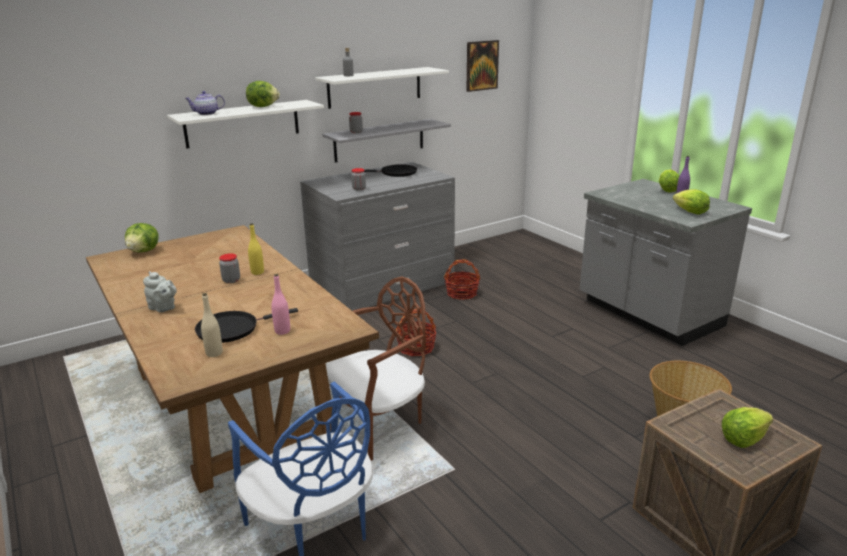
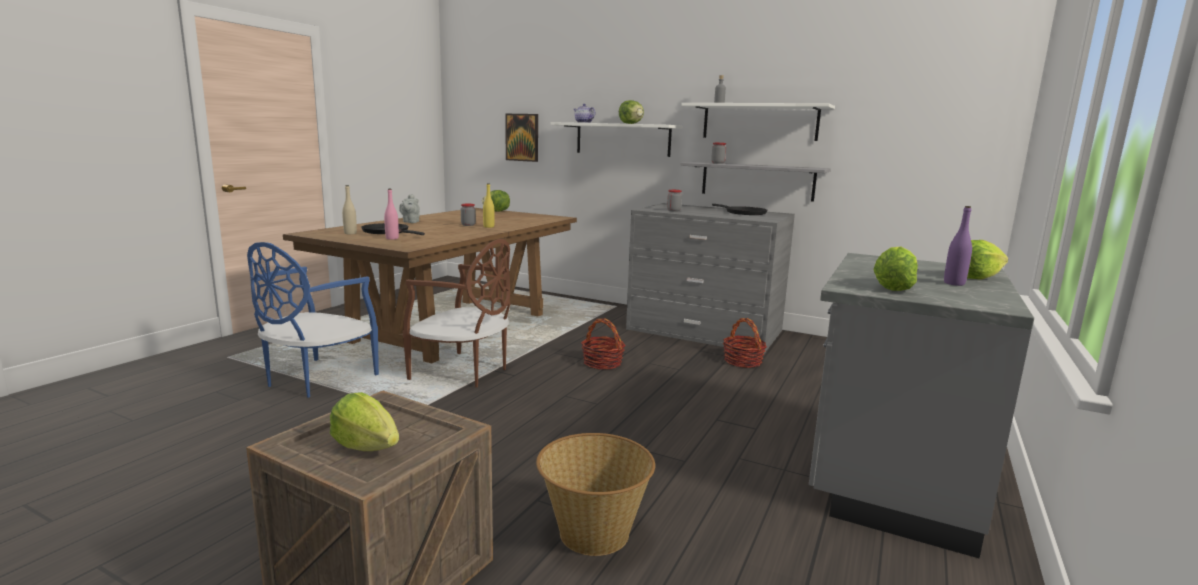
camera: 60 degrees right, 10 degrees down
(481, 65) = (925, 111): picture -> picture (522, 137)

